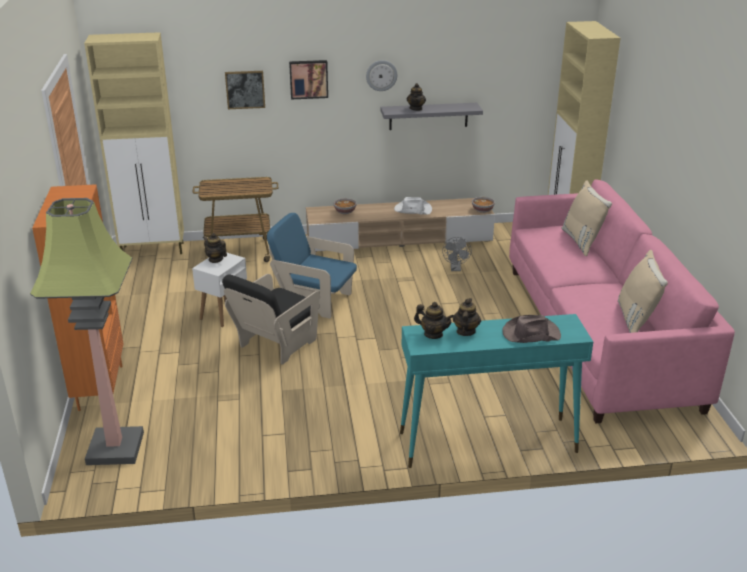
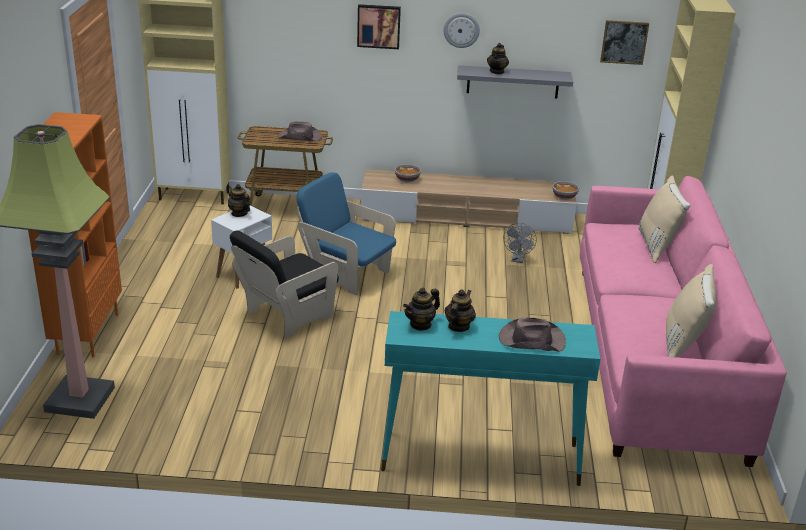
camera: 10 degrees right, 0 degrees up
(245, 89) = (307, 31): picture -> picture (624, 42)
(249, 185) = (300, 137): none -> brown hat
(412, 209) = (484, 186): white hat -> none
(433, 334) = (420, 324): teapot -> teapot turned 105 degrees clockwise

